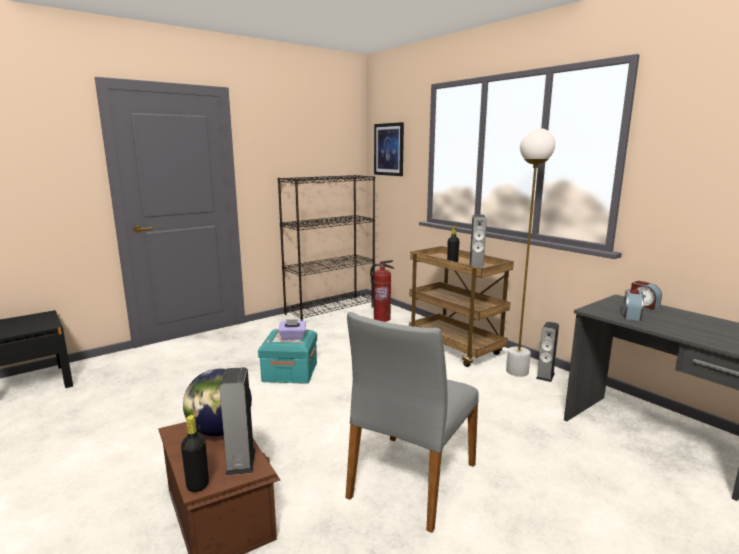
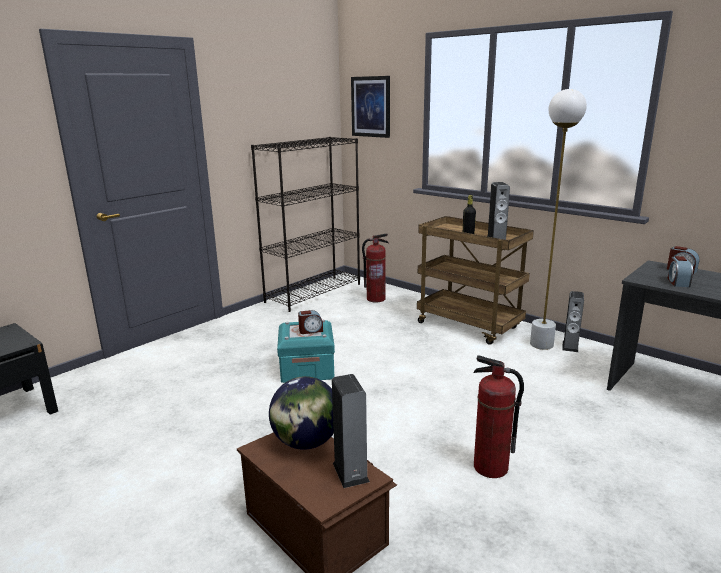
camera: 10 degrees left, 5 degrees up
(197, 485) = (323, 502): black bottle -> none
(292, 337) = (310, 330): purple tissue box -> alarm clock
(410, 480) = (490, 467): grey chair -> fire extinguisher

